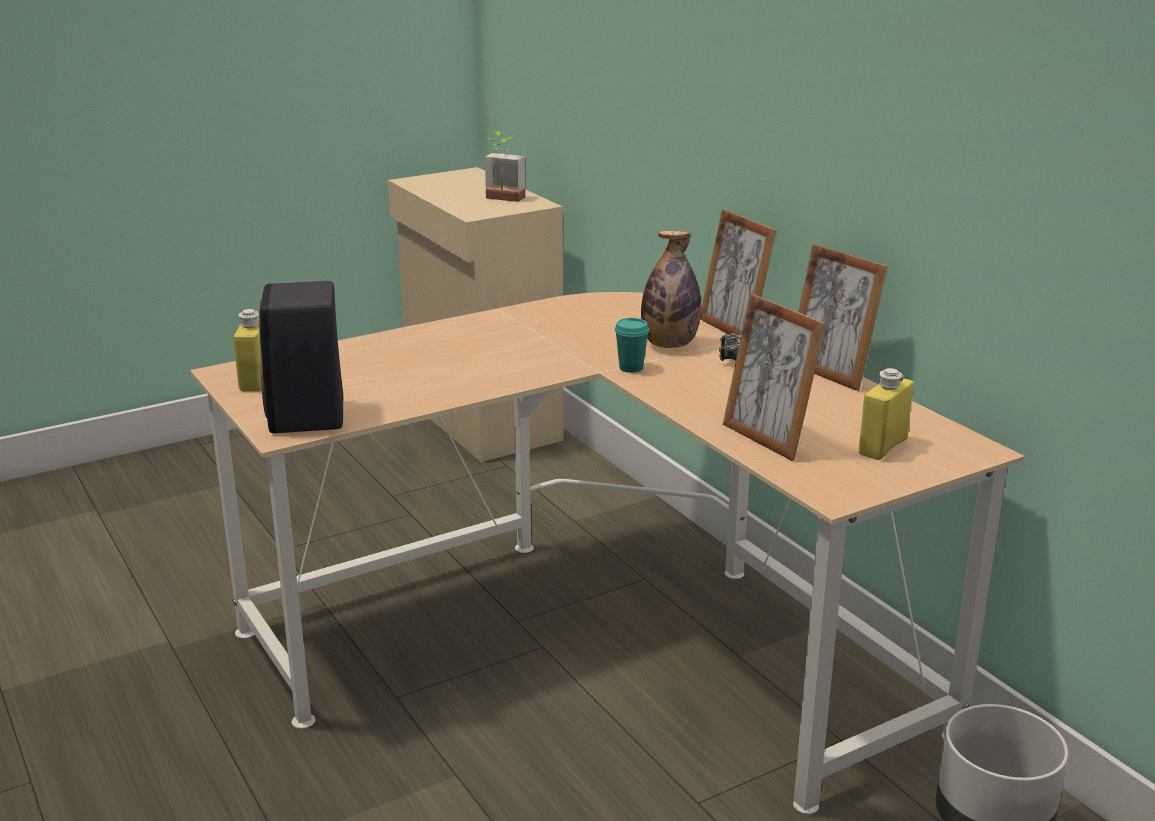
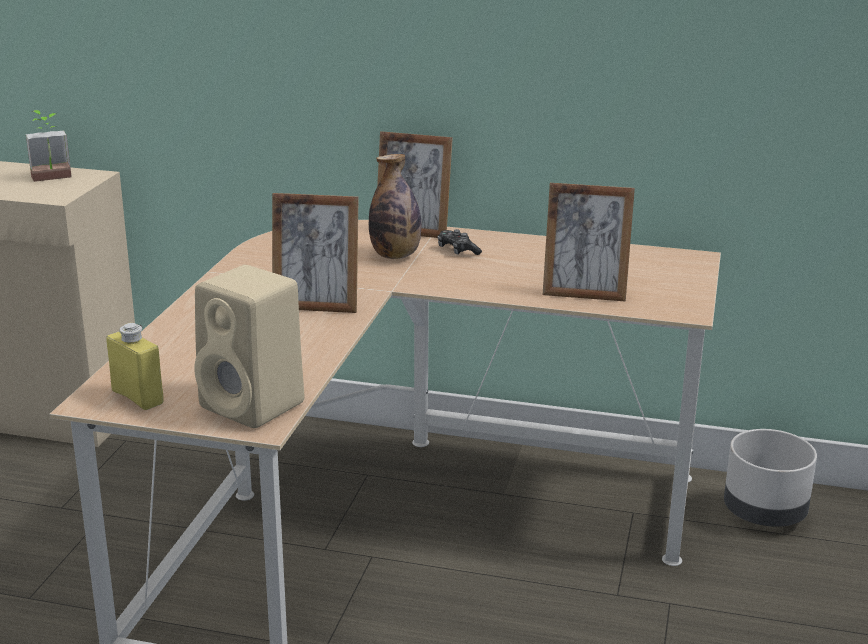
camera: 45 degrees left, 0 degrees up
(308, 418) = (255, 406): black speaker -> beige speaker
(631, 368) = (406, 280): turquoise cup -> none
(830, 373) = (531, 240): picture frame -> picture frame (316, 306)
(882, 447) = (650, 274): yellow bottle -> none

